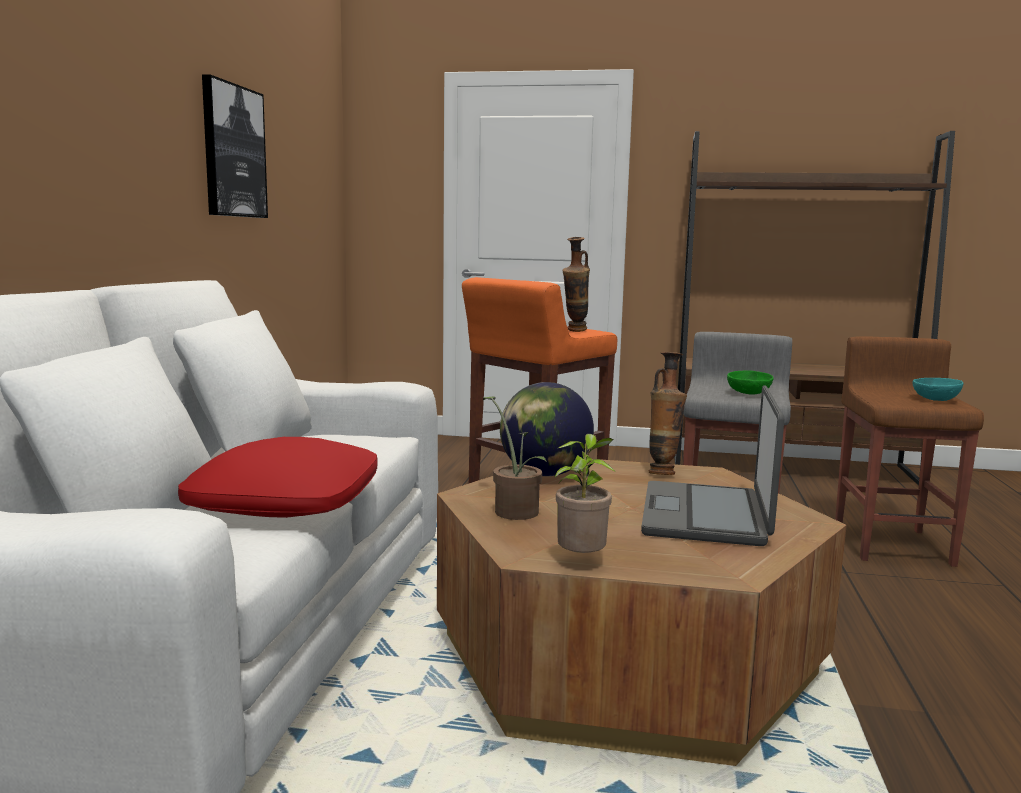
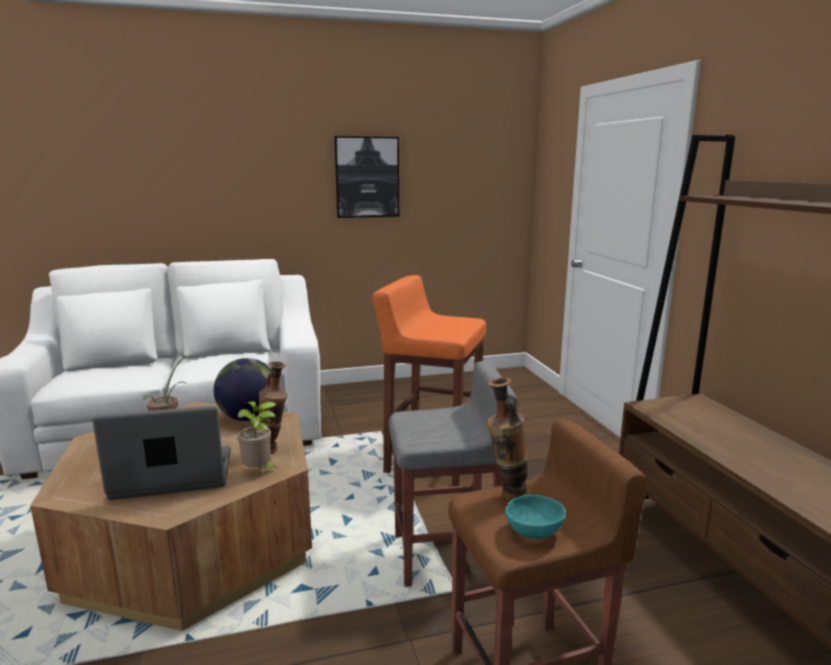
camera: 65 degrees right, 5 degrees up
(284, 501) = (143, 376): red pillow -> none
(575, 331) = (437, 332): vase -> vase (505, 495)
(582, 561) = (82, 452): potted plant -> potted plant (259, 471)
(749, 393) = (437, 431): green bowl -> none

